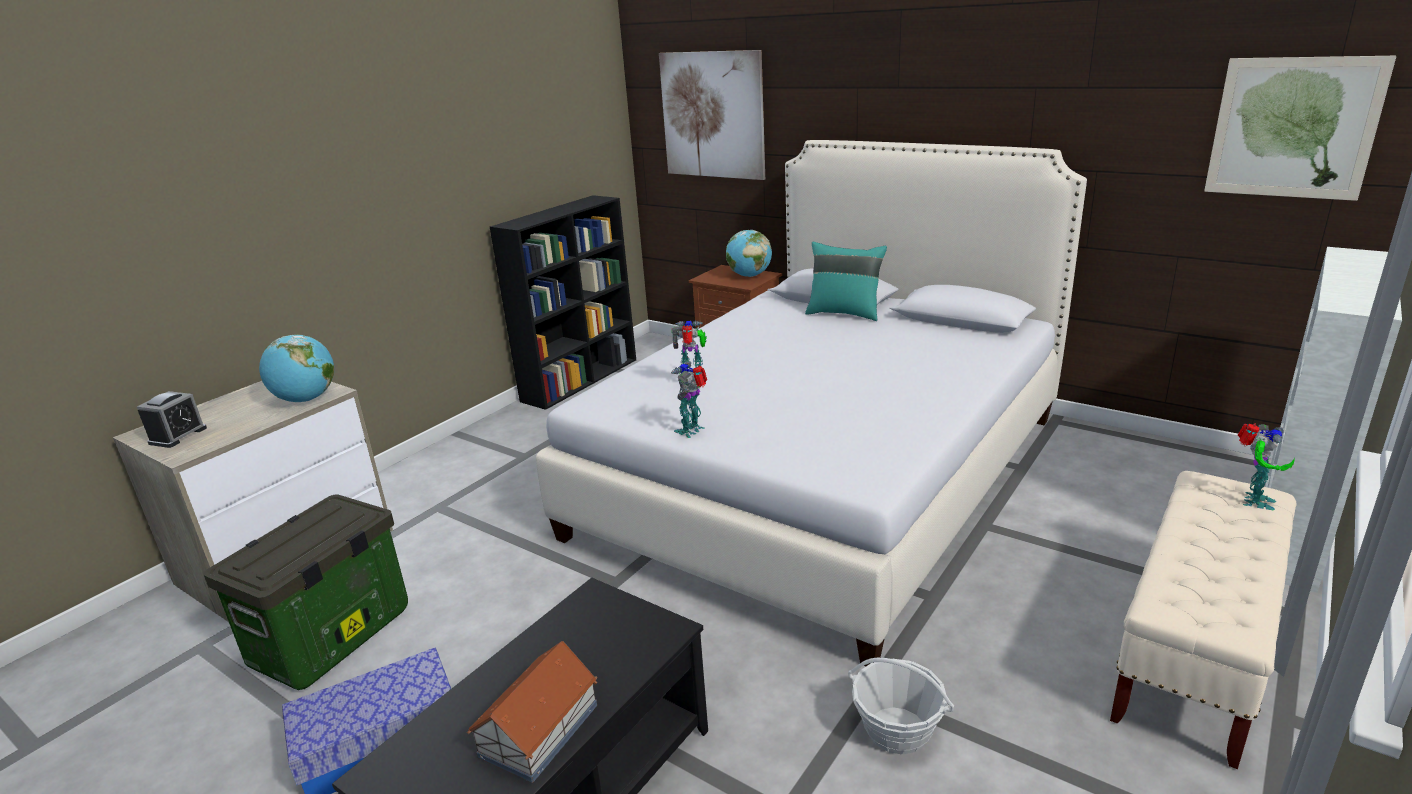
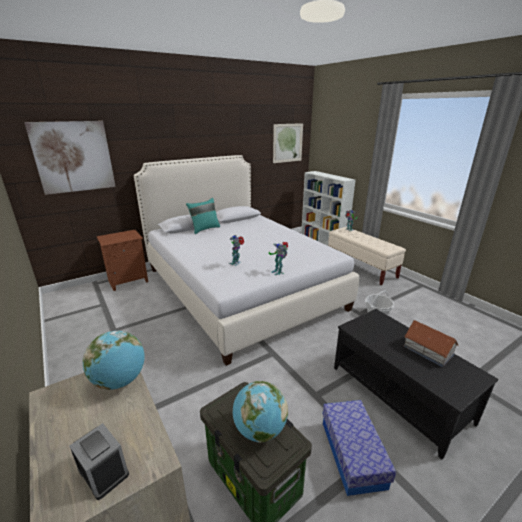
camera: 70 degrees left, 0 degrees up
(581, 379) = (61, 327): black bookcase -> none
(749, 276) = (125, 234): globe -> globe (259, 430)

